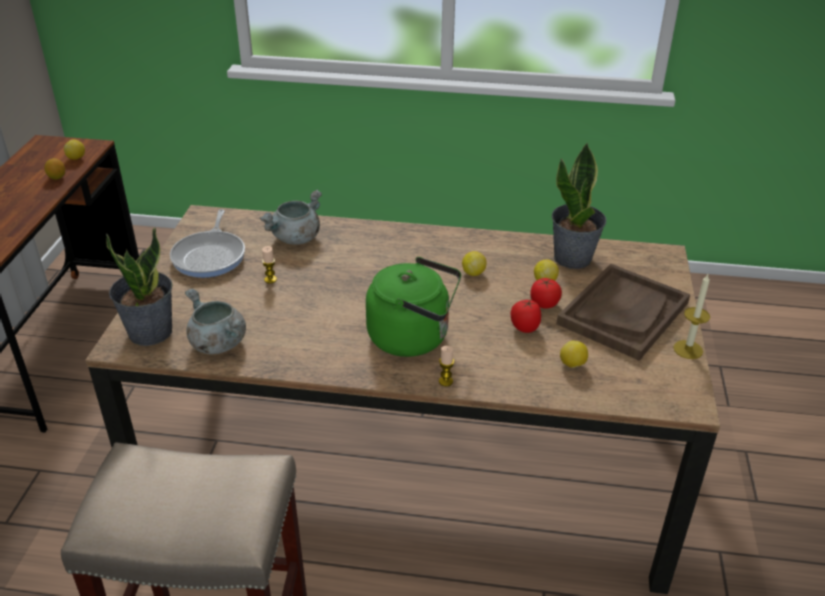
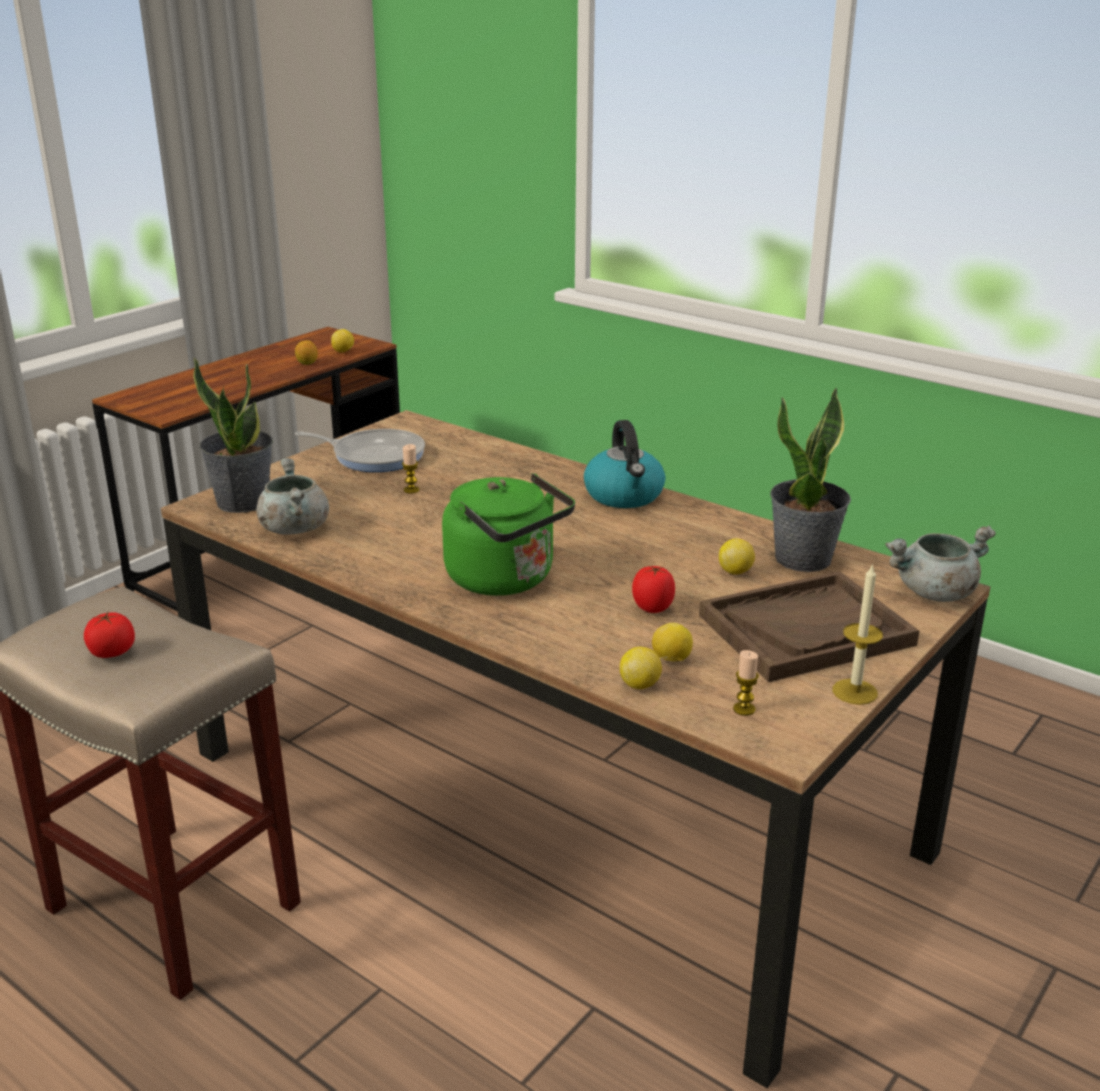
camera: 30 degrees right, 10 degrees down
(210, 256) = (374, 456): frying pan -> frying pan turned 105 degrees counterclockwise
(295, 238) = (481, 462): grey cooking pot -> grey cooking pot (934, 593)
(421, 240) = (624, 496): none -> kettle
(445, 381) = (494, 628): candle -> candle (744, 709)
(473, 273) = (652, 541): lemon -> lemon (640, 685)
(544, 304) = (707, 592): tomato -> tomato (112, 652)

